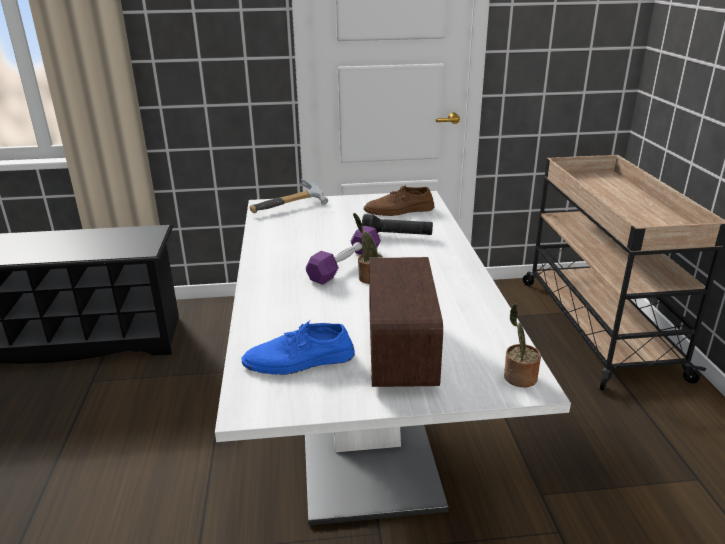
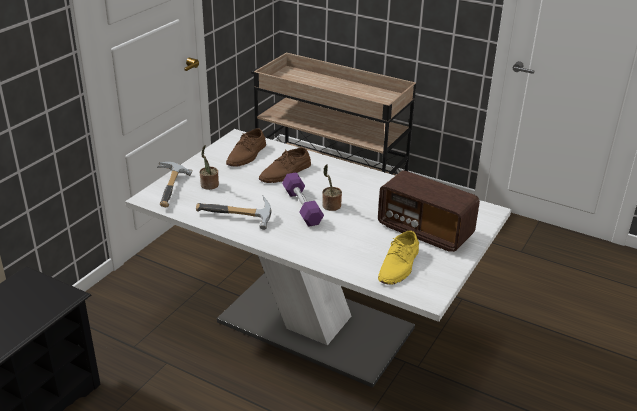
camera: 55 degrees left, 5 degrees up
(278, 246) = (236, 219): none -> hammer
(299, 361) = (399, 265): blue shoe -> yellow shoe
(397, 236) = (286, 173): black flashlight -> brown shoe
(518, 378) = (481, 211): potted plant -> potted plant (209, 185)

